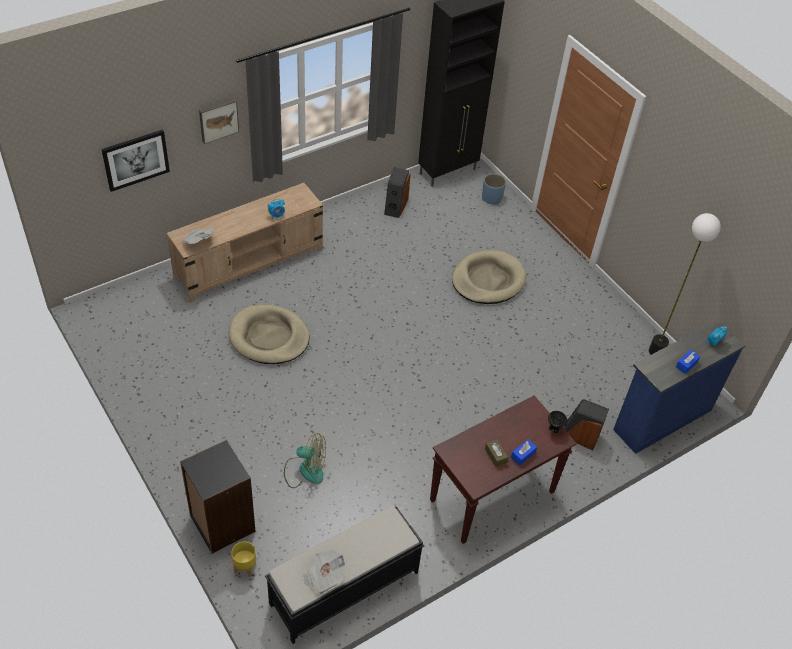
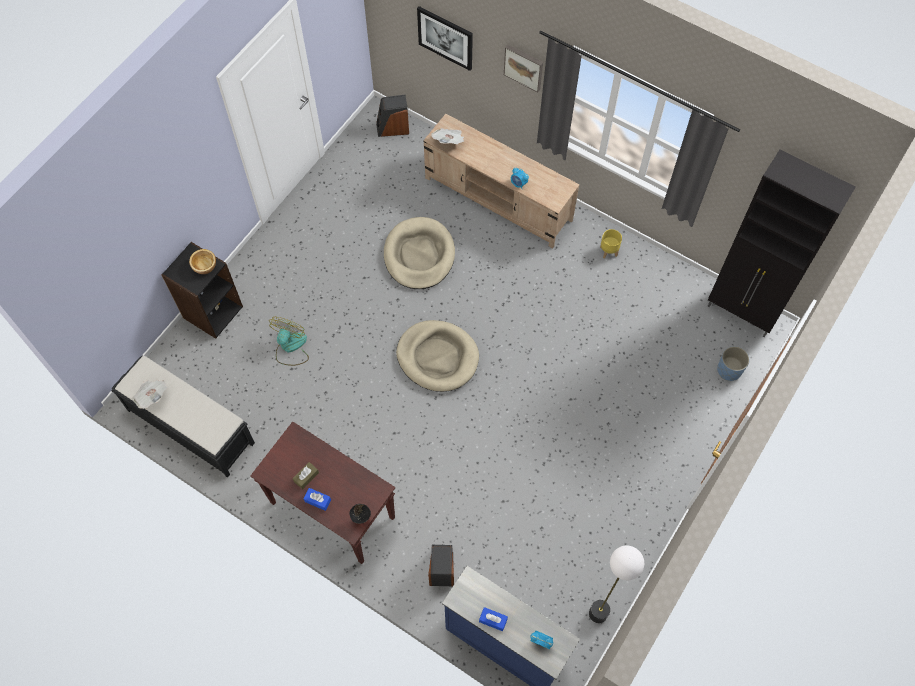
camera: 70 degrees right, 15 degrees up
(219, 458) = (205, 266): none -> bowl
(245, 567) = (180, 346): yellow planter -> yellow planter (608, 251)
(305, 470) = (290, 347): fan -> fan turned 150 degrees counterclockwise
(395, 206) = (654, 285): speaker -> speaker (393, 128)
(488, 280) = (602, 410): beige dog bed -> beige dog bed (437, 357)

